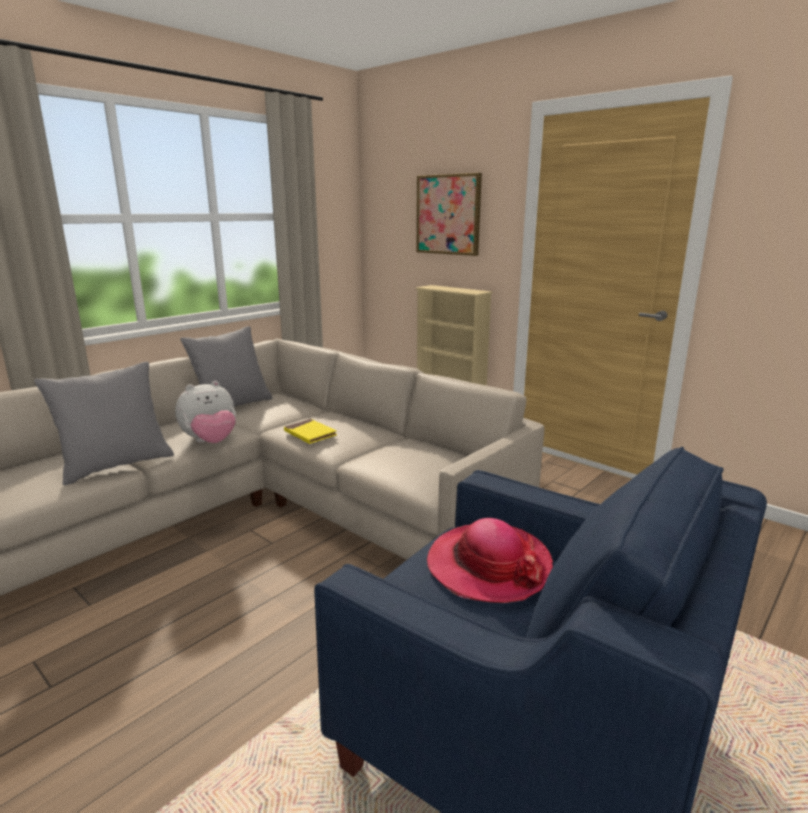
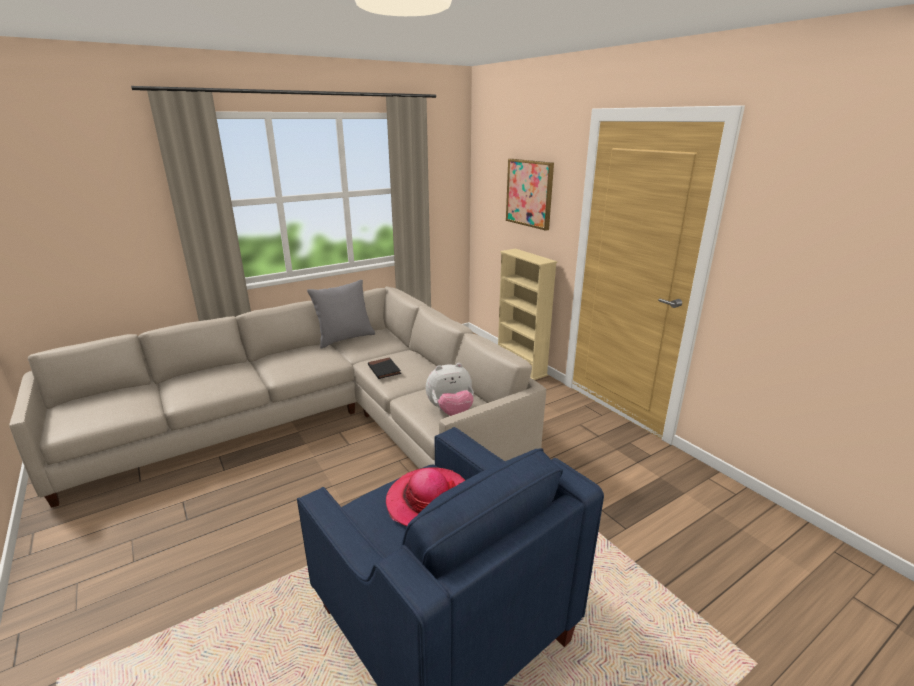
camera: 15 degrees right, 5 degrees up
(116, 465) = (251, 380): grey pillow -> none
(211, 442) = (316, 368): plush toy -> plush toy (451, 411)
(310, 434) = (384, 370): yellow book -> black book

